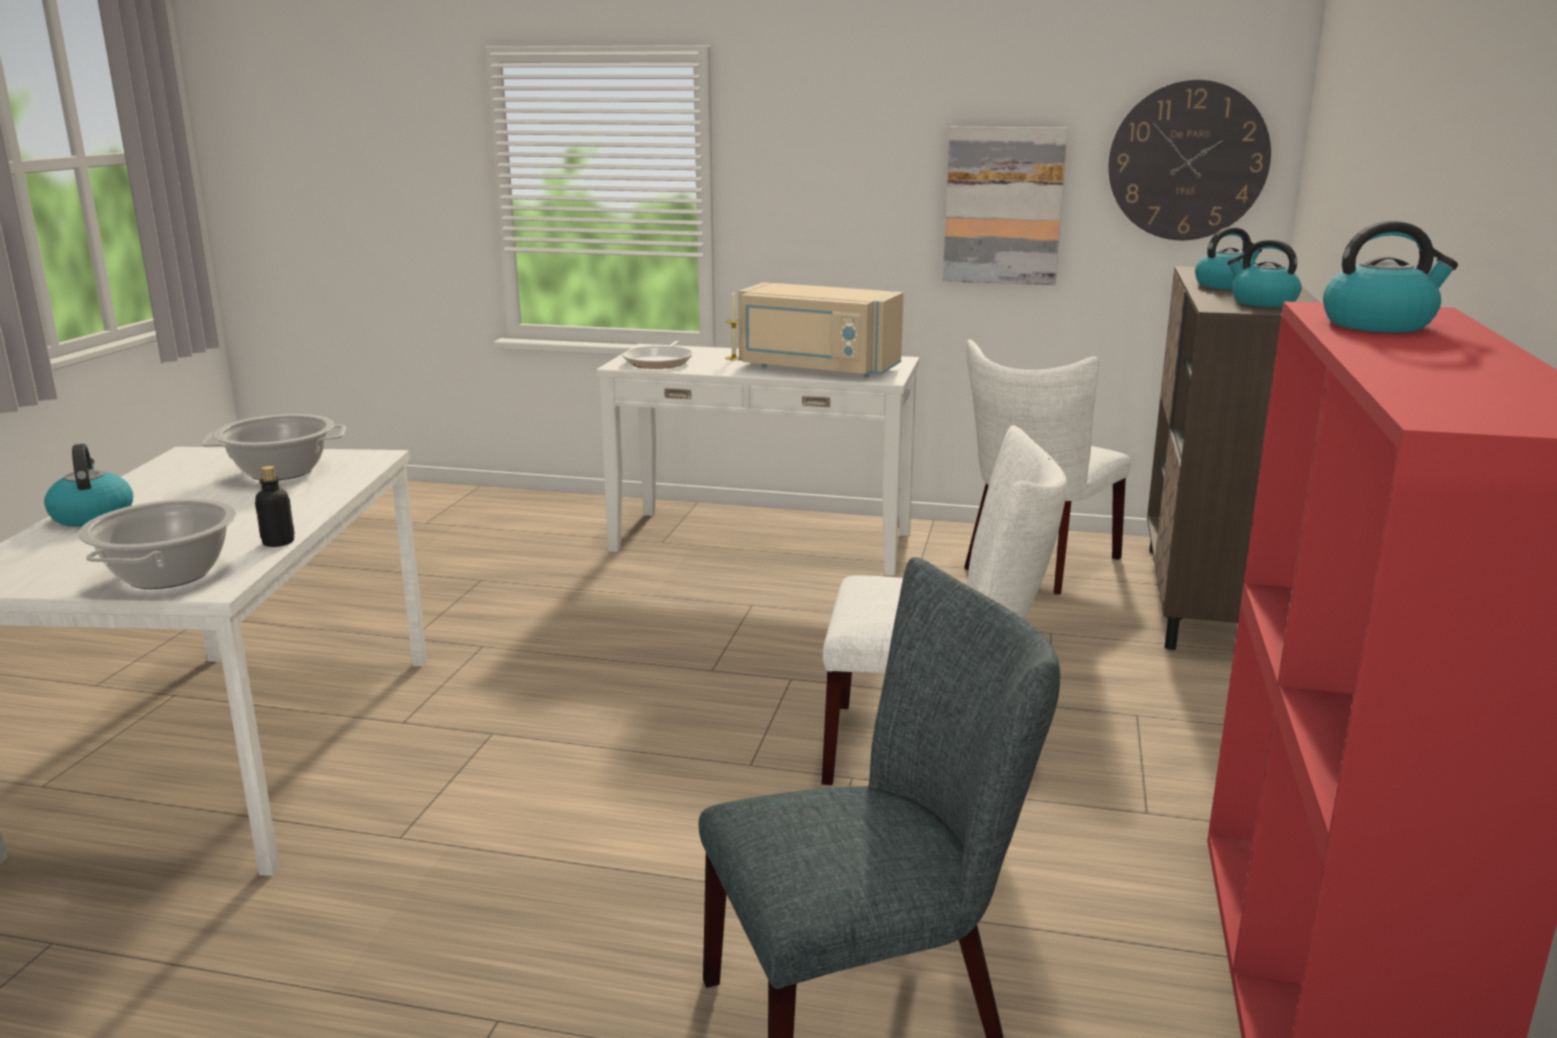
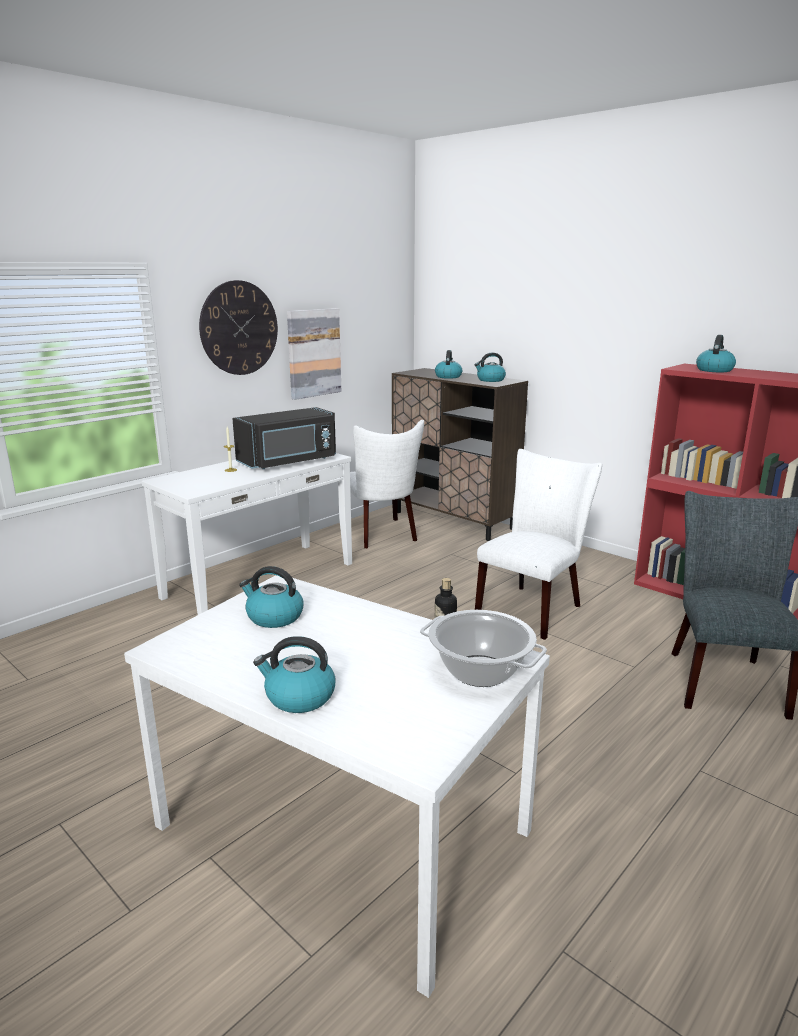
camera: 60 degrees left, 0 degrees up
(280, 472) = (274, 617): cooking pot -> kettle
(659, 361) = (203, 484): frying pan -> none
(816, 368) = (289, 462): beige microwave -> black microwave
(1188, 161) = (380, 322): wall clock -> wall clock (239, 328)

